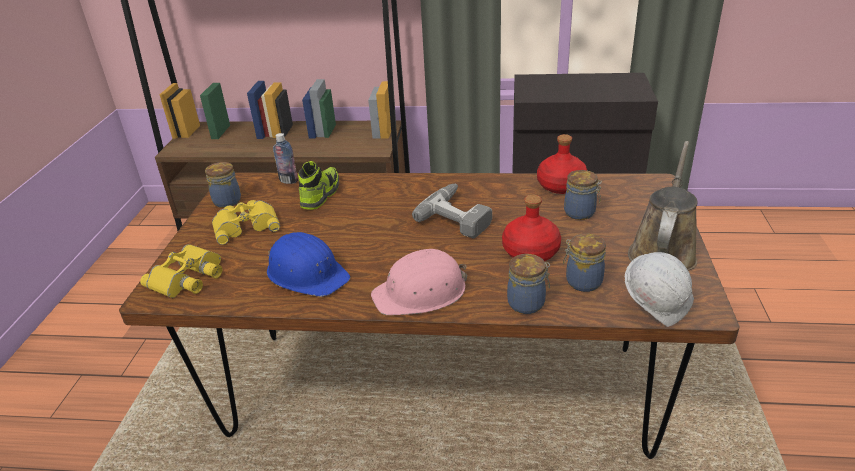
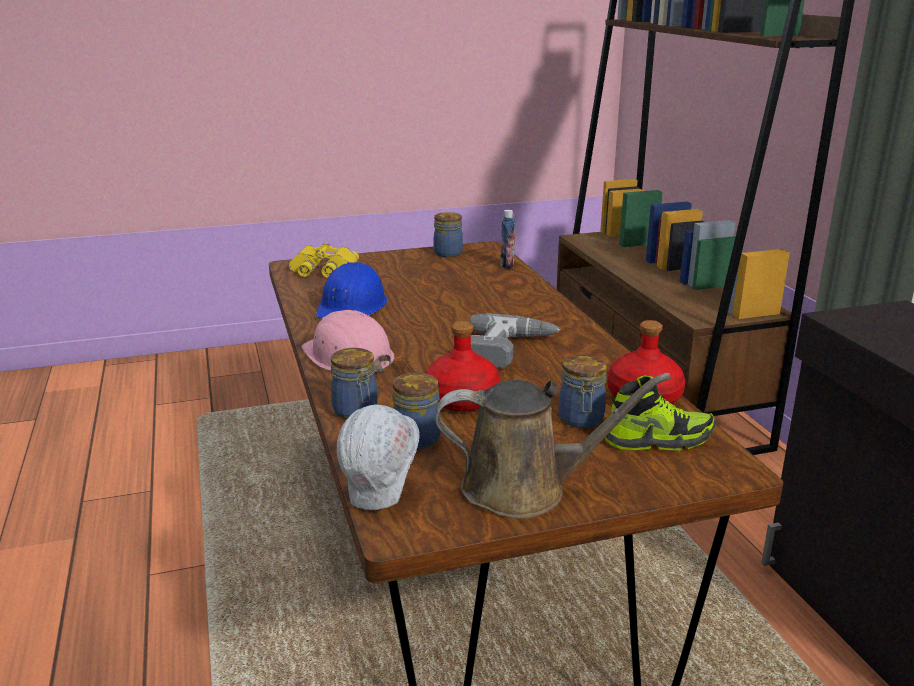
camera: 65 degrees right, 10 degrees down
(246, 225) = (413, 268): yellow binoculars -> none
(320, 194) = (493, 282): shoe -> shoe (658, 440)

